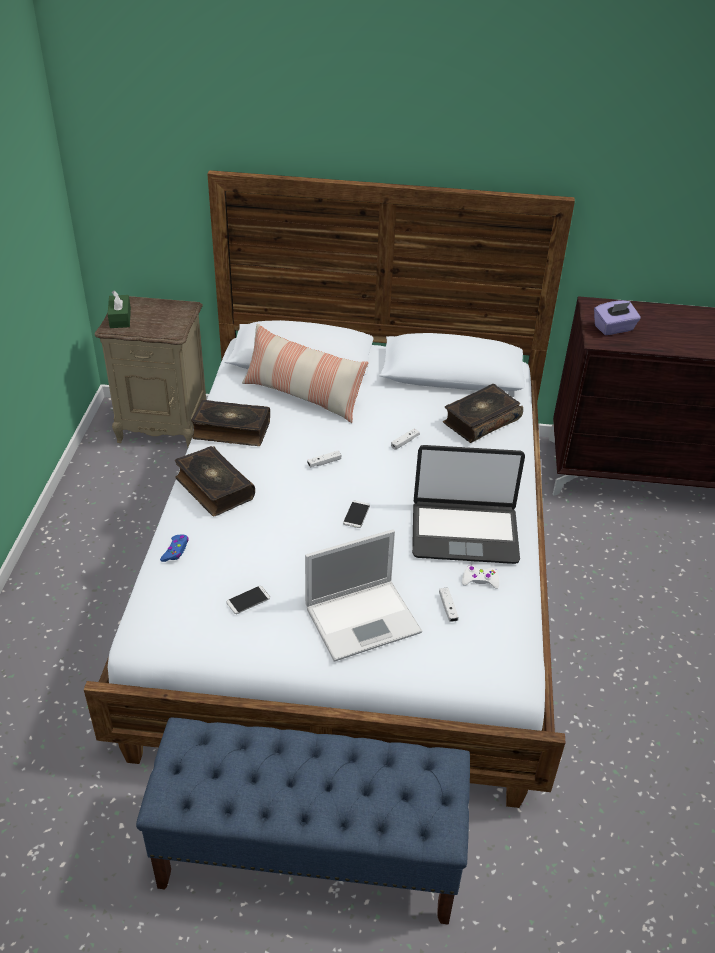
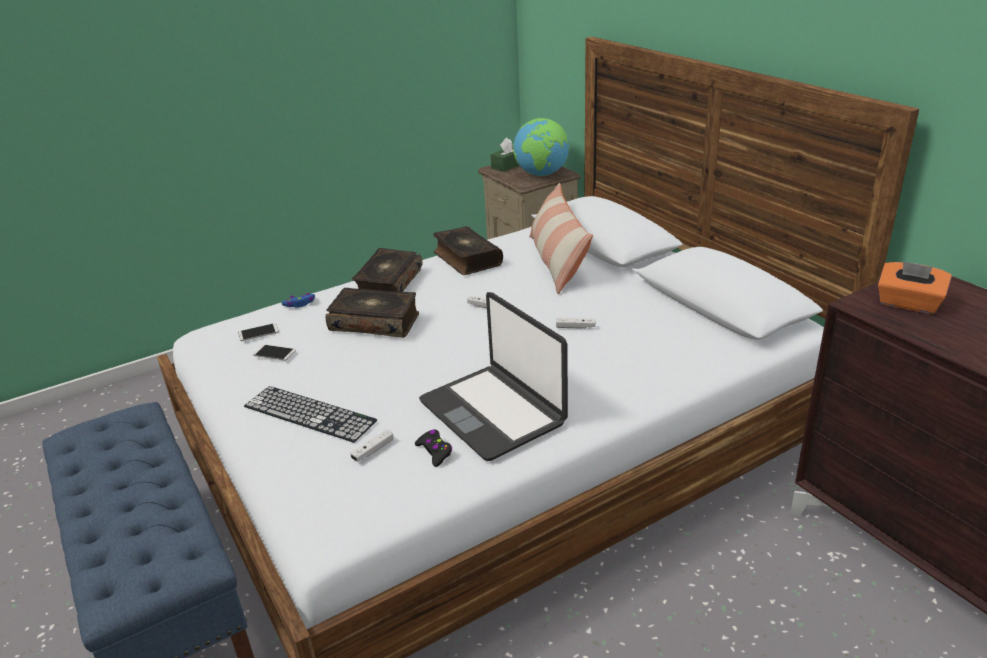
camera: 55 degrees right, 10 degrees down
(170, 316) = (542, 174): none -> globe
(356, 514) = (439, 349): phone -> phone (258, 333)
(364, 619) = (309, 413): laptop -> keyboard
(480, 421) = (675, 347): book -> book (375, 322)
(480, 580) = (435, 451): white game controller -> black game controller
(614, 328) = (908, 304): purple tissue box -> orange tissue box

